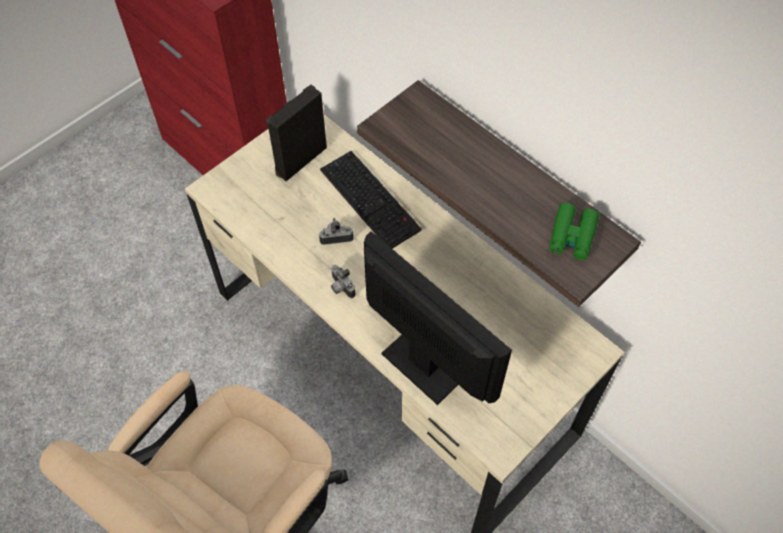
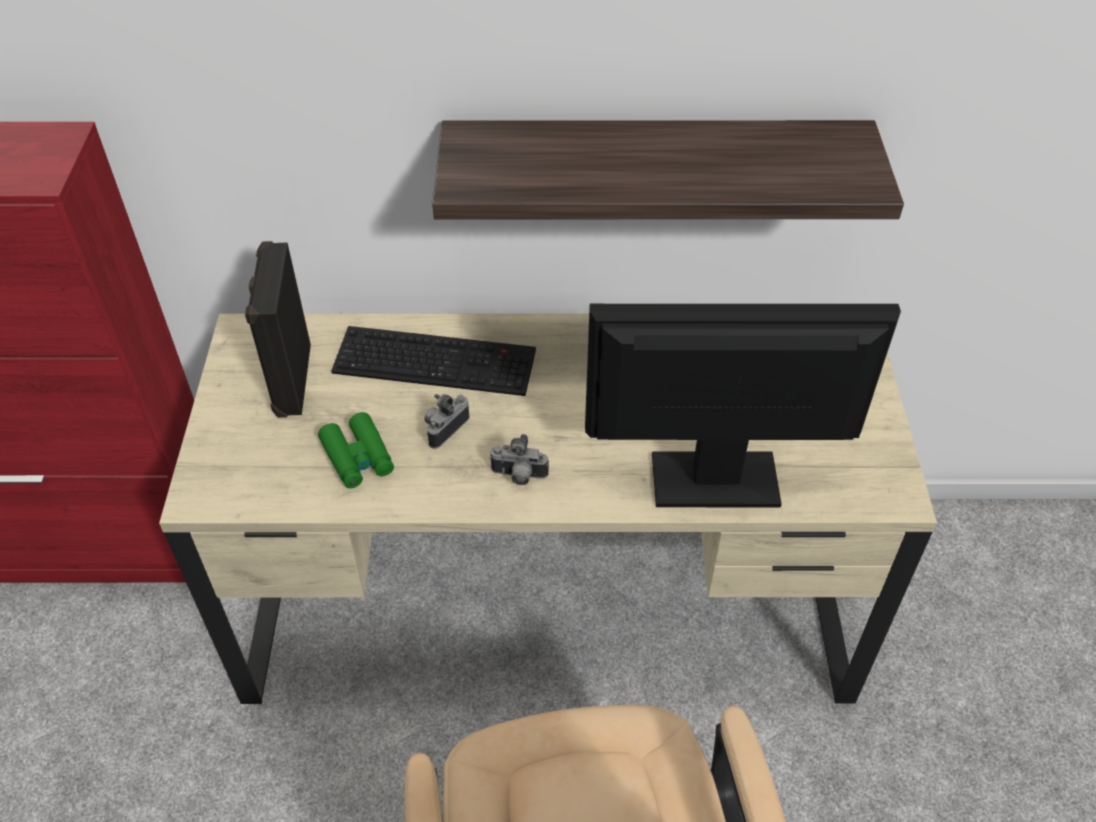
camera: 45 degrees left, 10 degrees down
(572, 236) = (812, 156): green binoculars -> green binoculars (358, 457)

